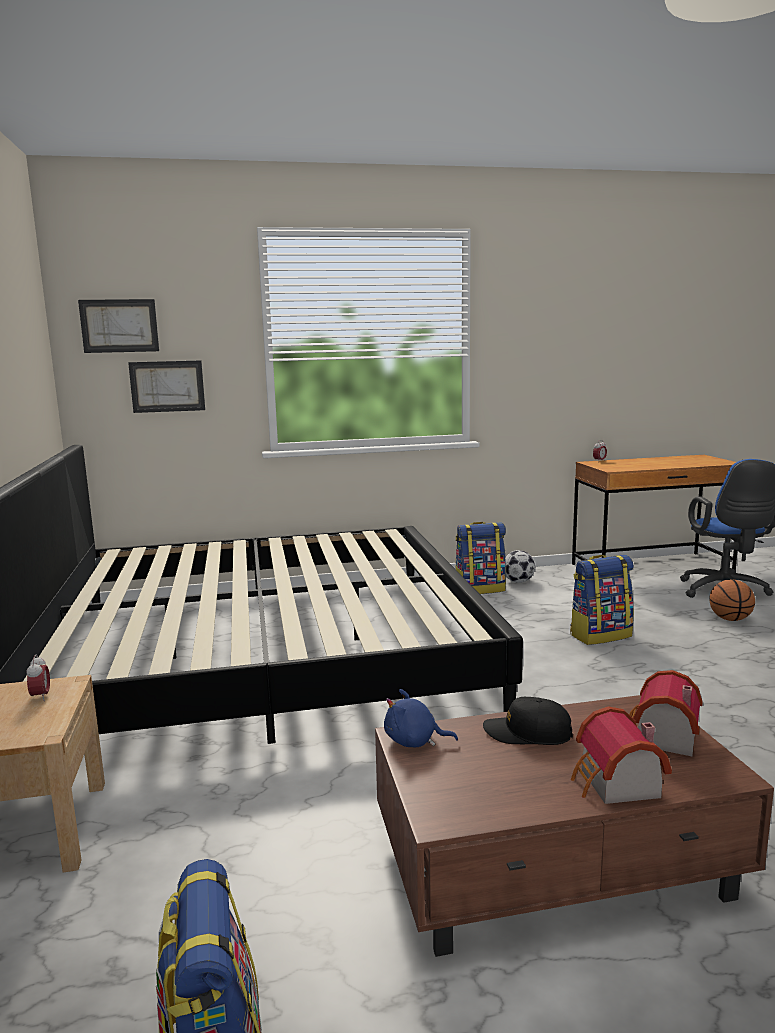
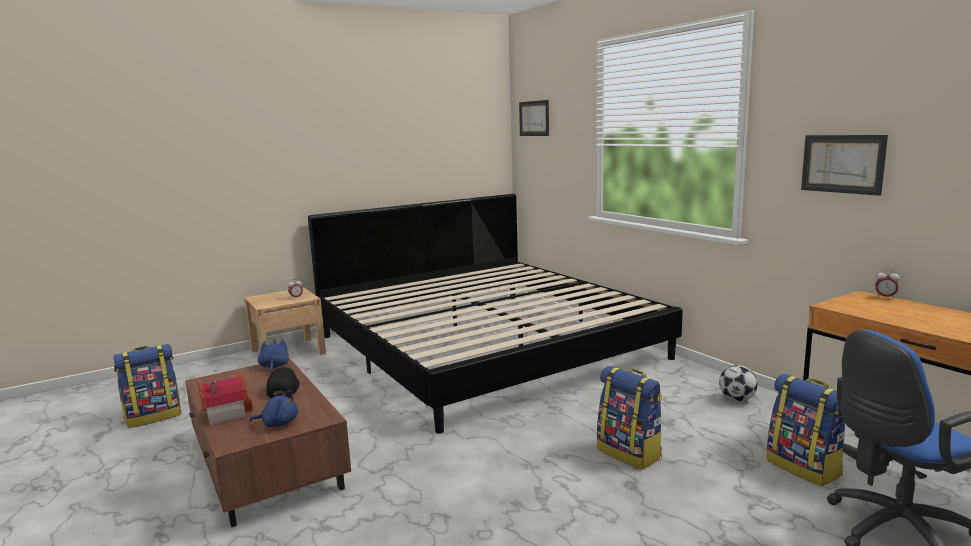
camera: 70 degrees right, 0 degrees up
(167, 386) = (551, 160): picture -> picture (842, 164)
(480, 589) = (689, 386): backpack -> backpack (804, 467)
(661, 737) = (278, 423): toy house -> blue plush toy
(730, 619) = (777, 534): basketball -> none

